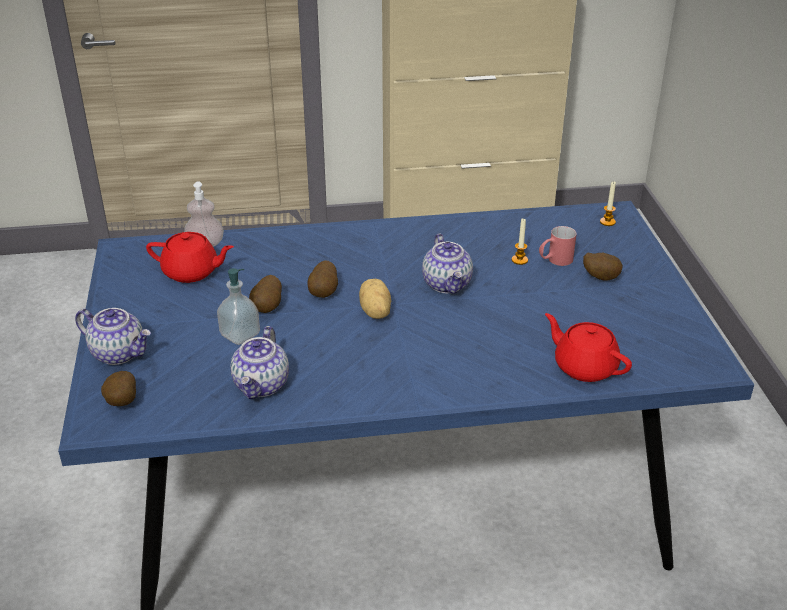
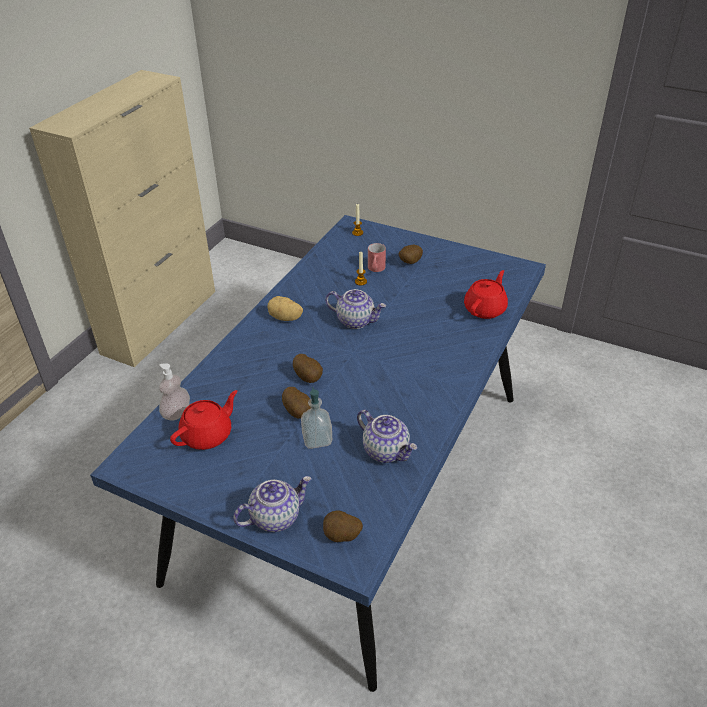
camera: 55 degrees left, 5 degrees up
(374, 312) = (354, 364): potato -> potato (285, 318)
(584, 366) = (485, 309): red teapot -> red teapot turned 135 degrees clockwise

